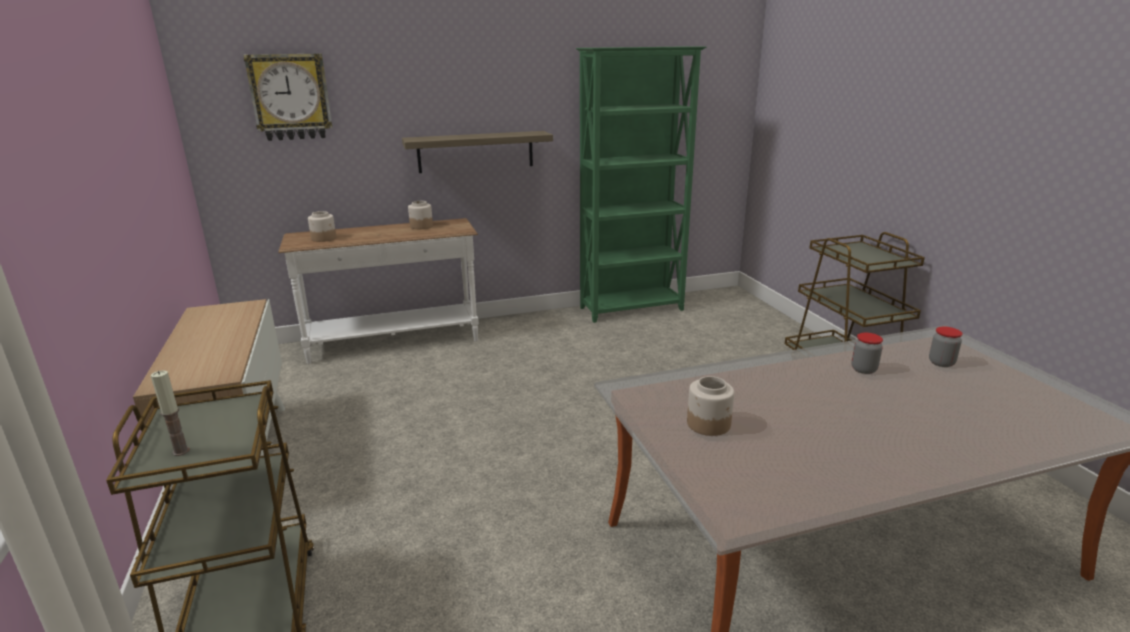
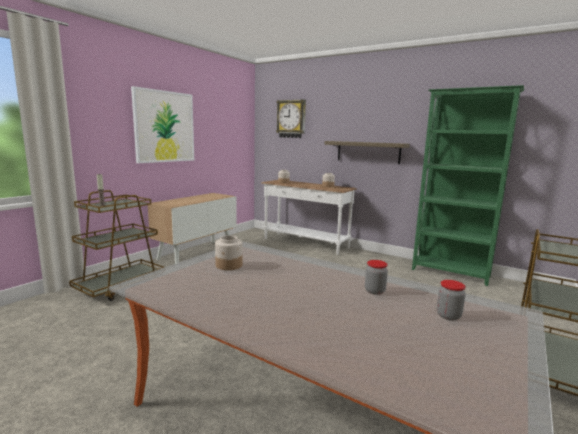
camera: 50 degrees right, 10 degrees down
(89, 176) = (164, 127): none -> picture

